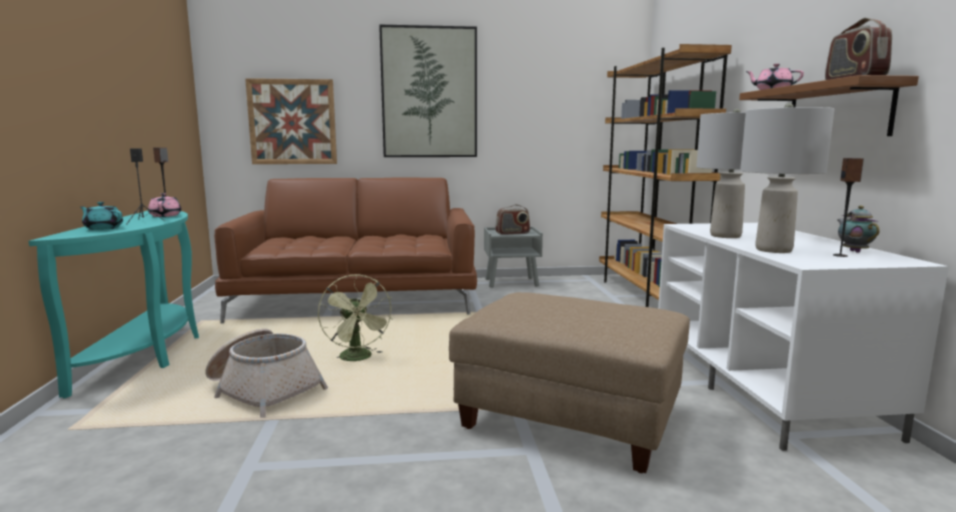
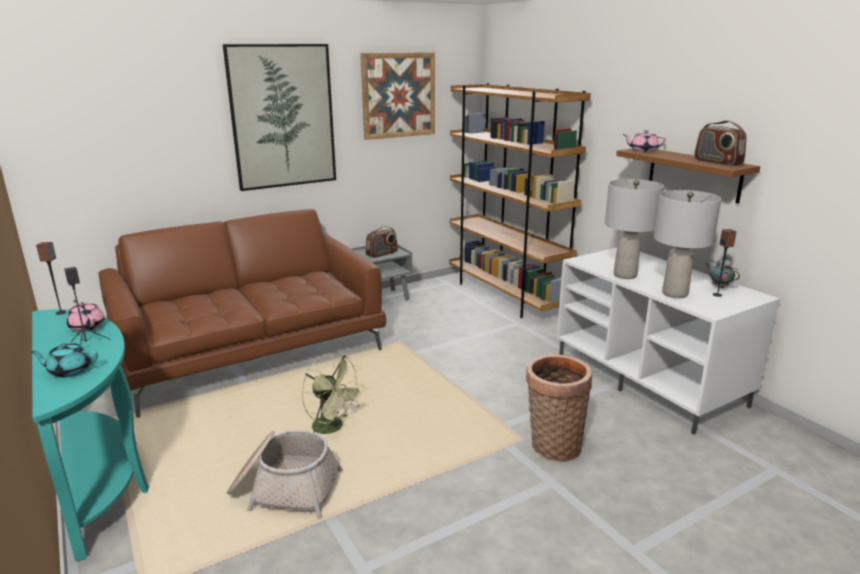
camera: 25 degrees left, 10 degrees up
(292, 122) = (129, 162): picture -> picture (399, 95)
(569, 418) = (552, 445): beige ottoman -> basket

